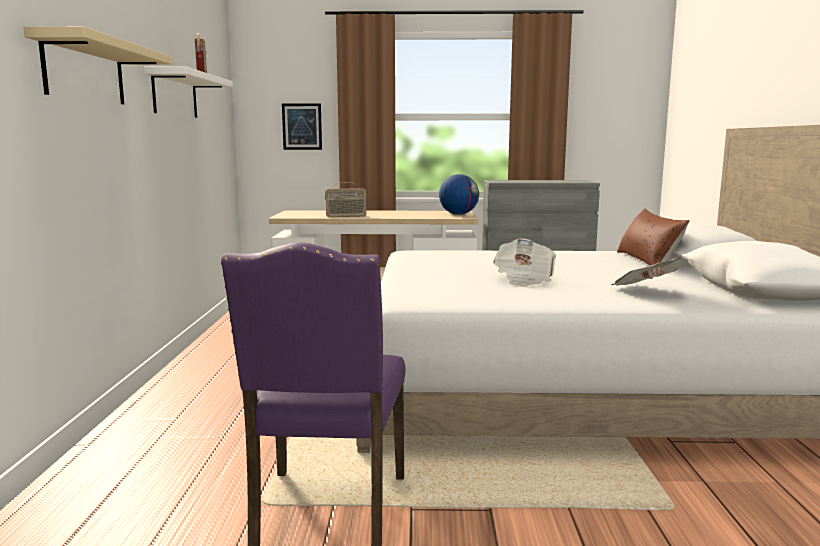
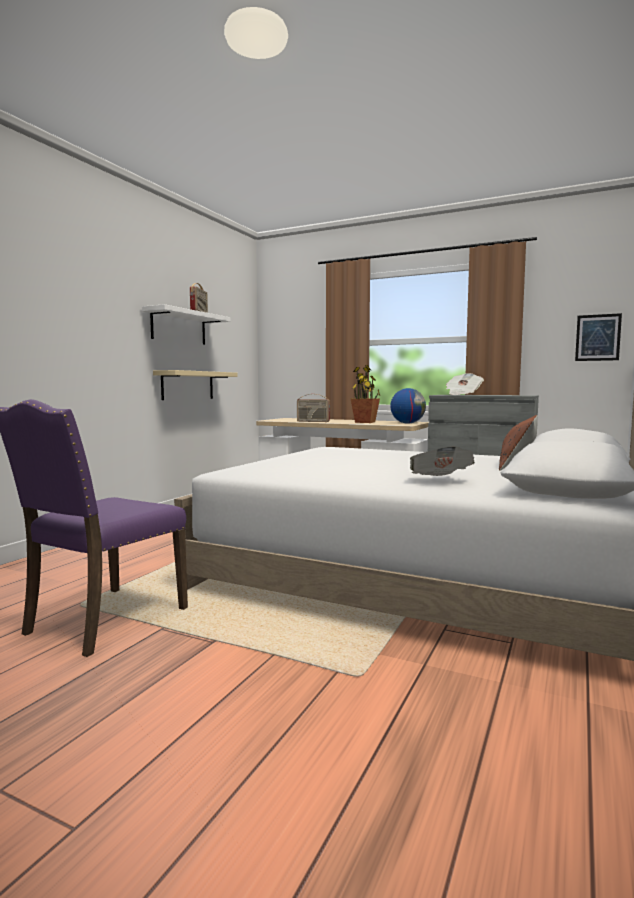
camera: 25 degrees right, 5 degrees down
(85, 72) = (74, 308): beige shelf -> beige shelf (188, 385)
(302, 126) = (303, 352): picture -> picture (598, 337)
(408, 214) = (365, 422): none -> potted plant
(523, 280) = (357, 467): newspaper -> newspaper (462, 394)

